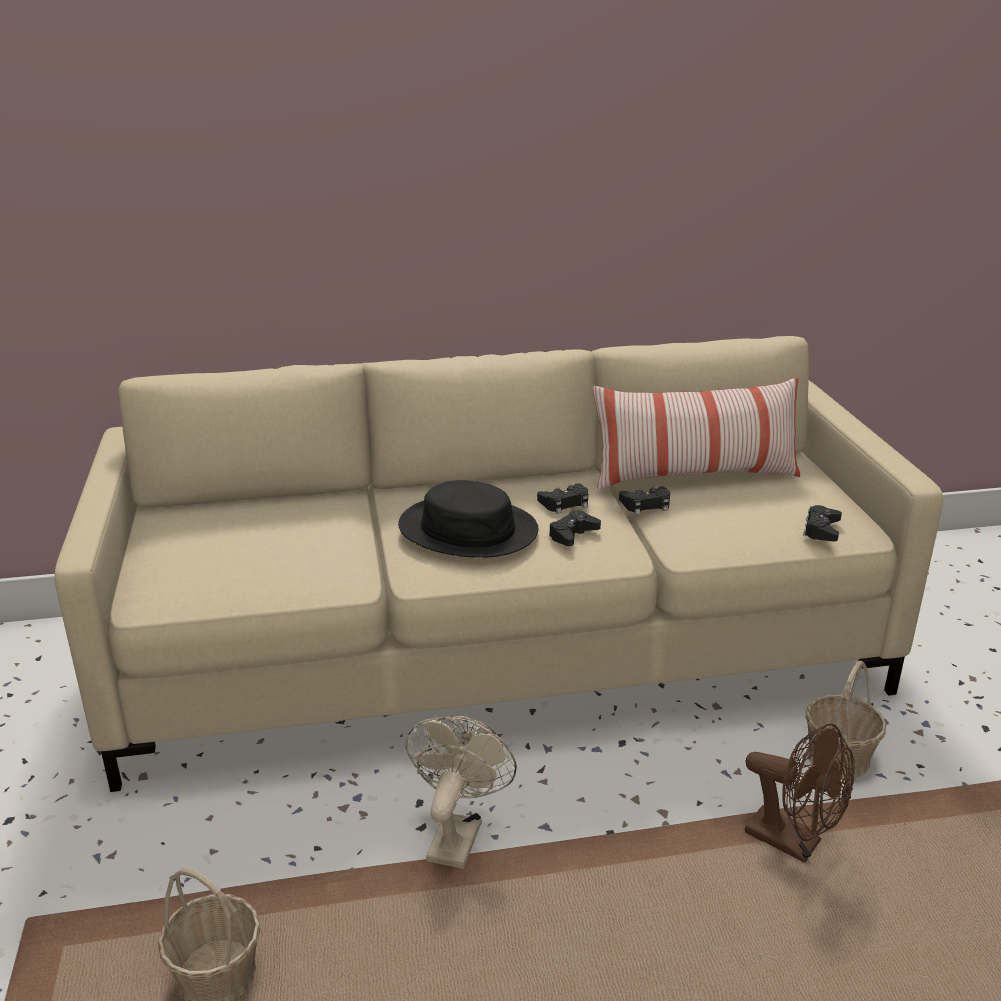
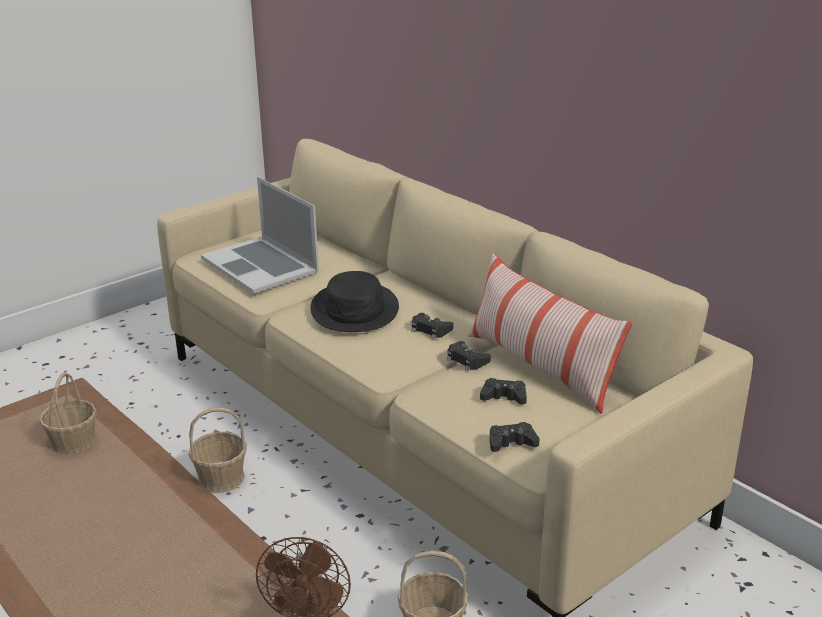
camera: 60 degrees right, 0 degrees up
(261, 557) = (260, 265): none -> laptop
(457, 834) = (220, 478): beige fan -> basket
(572, 534) = (388, 345): black game controller -> black game controller (504, 397)

